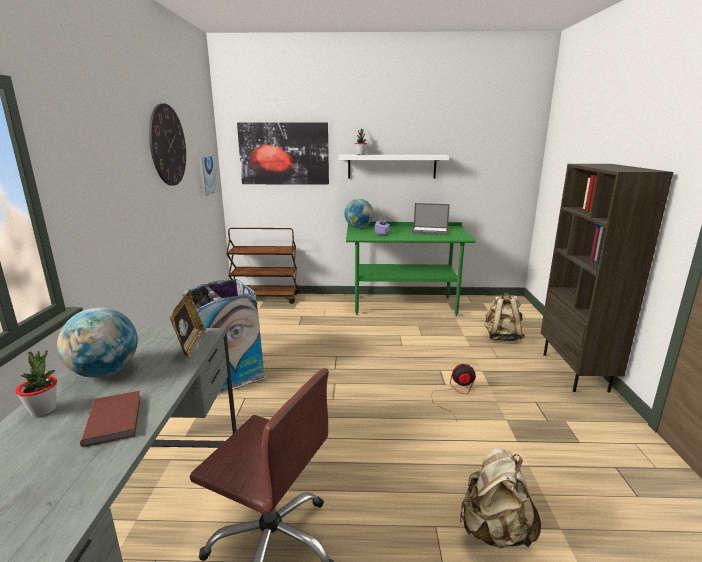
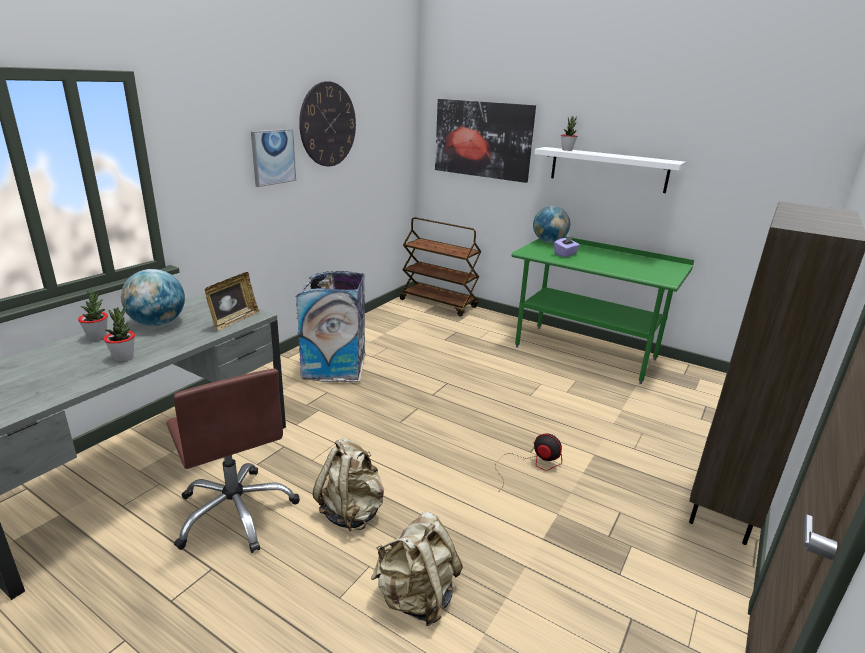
camera: 30 degrees right, 5 degrees up
(115, 419) = (124, 357): brown book -> potted plant
(207, 175) = (391, 156): picture -> picture (273, 157)
(430, 231) = (632, 264): laptop -> none
(501, 337) = (671, 427): beige backpack -> beige backpack (352, 512)

